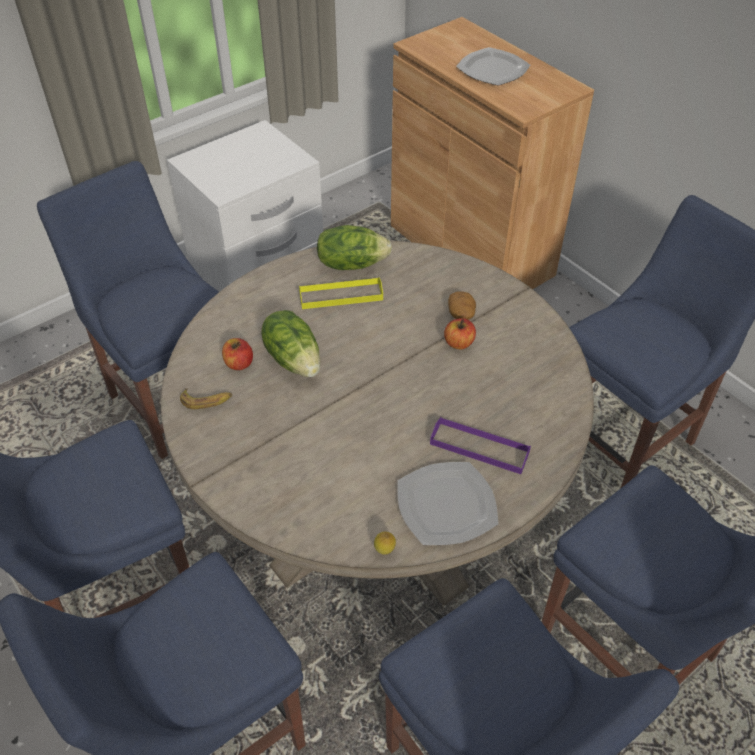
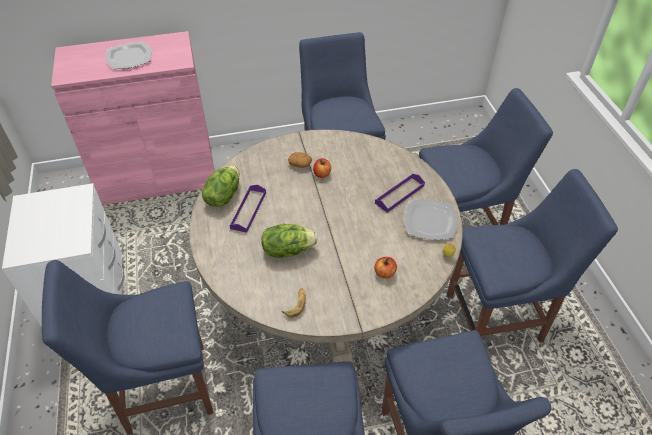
camera: 65 degrees left, 0 degrees up
(239, 363) = (274, 278): apple -> apple (384, 273)
(341, 296) = (248, 210): yellow tray -> purple tray
(470, 250) = (158, 176): brown cabinet -> pink cabinet

